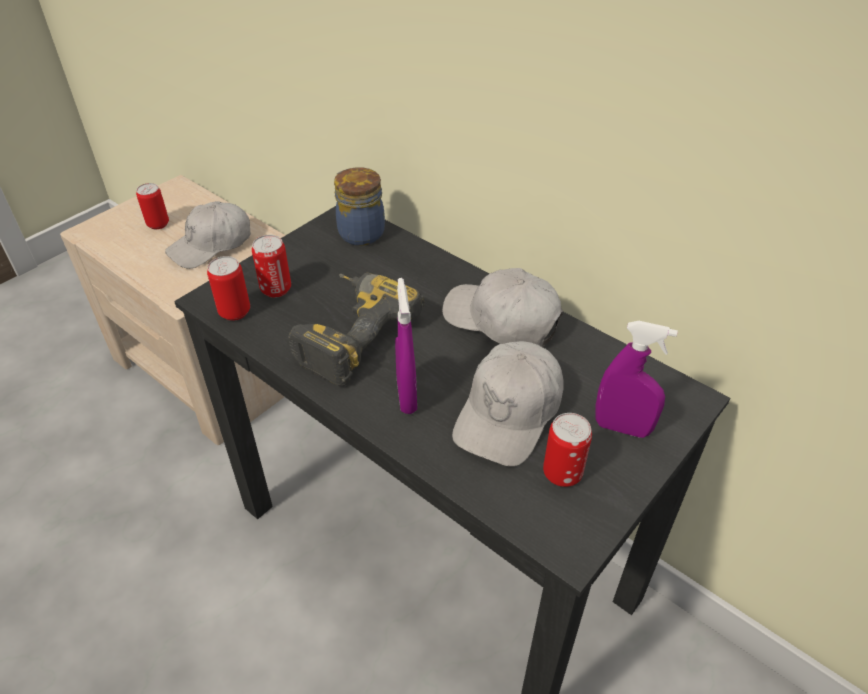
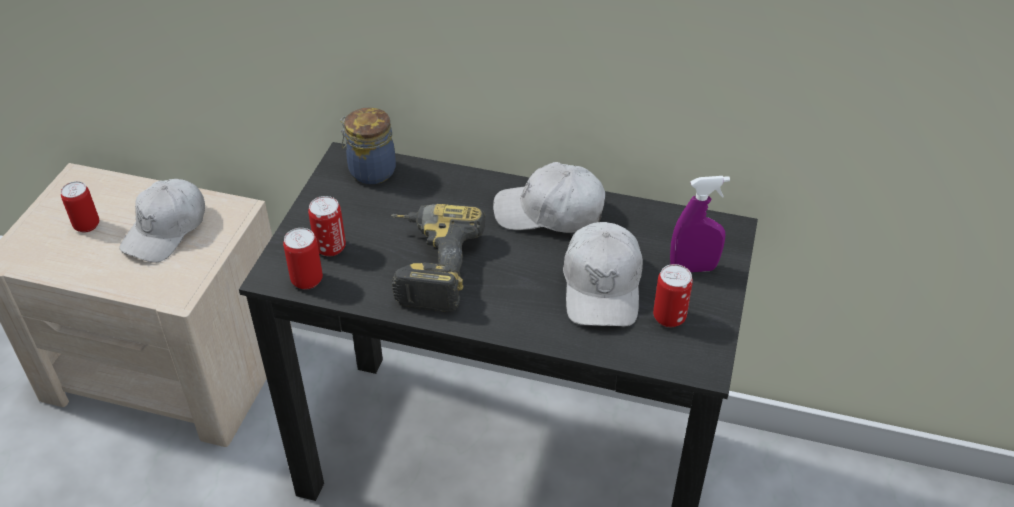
camera: 25 degrees left, 0 degrees up
(406, 396) = (512, 301): purple spray bottle -> none

